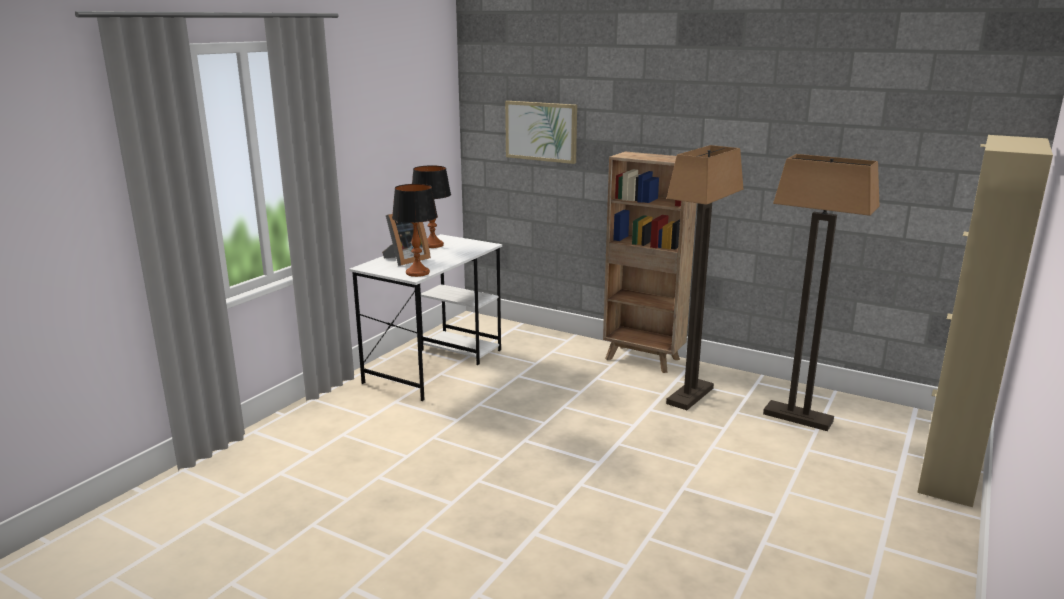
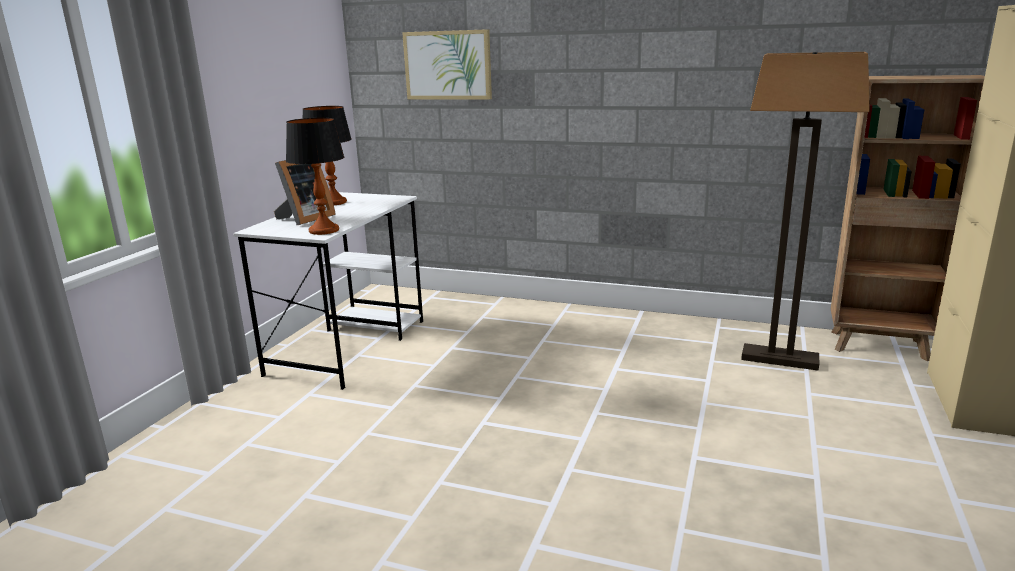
camera: 10 degrees left, 0 degrees up
(643, 359) = (587, 315): brown bookcase -> brown bookcase (881, 346)
(690, 395) = (653, 348): floor lamp -> none

